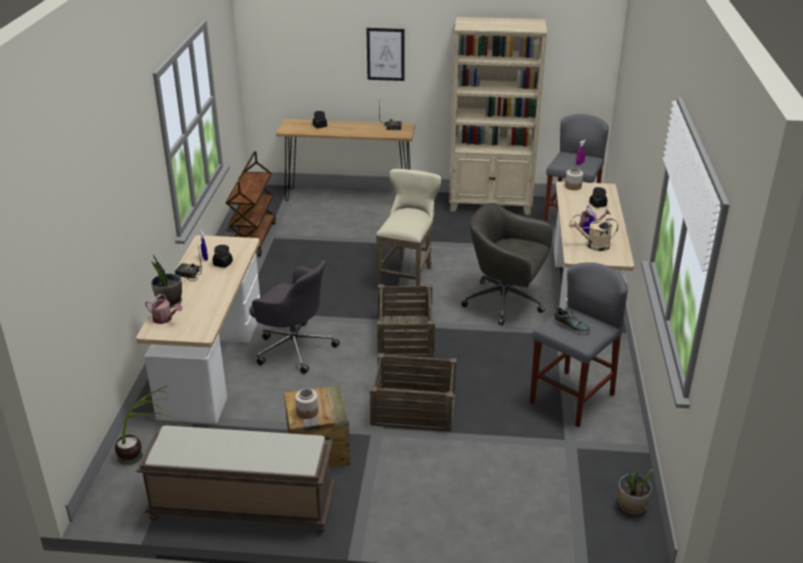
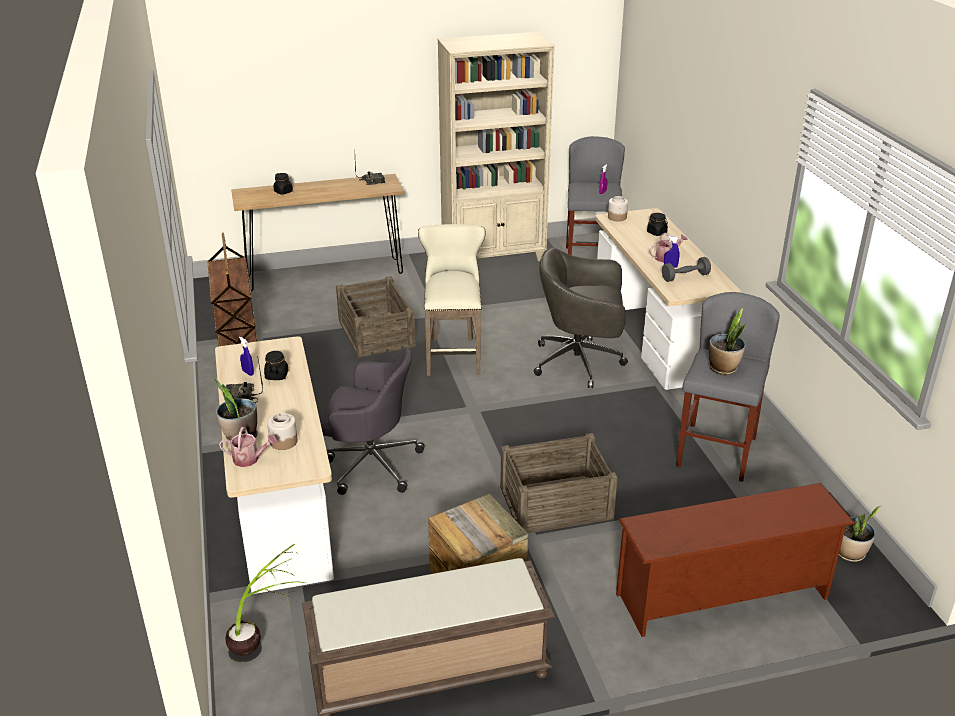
camera: 20 degrees left, 0 degrees up
(307, 411) = (472, 534): jar -> jar (283, 441)
(385, 54) = (354, 93): picture -> none
(405, 335) = (492, 422): crate -> crate (375, 333)
(498, 512) = (723, 597): none -> brown shoe rack
(571, 326) = (723, 368): shoe -> potted plant
(593, 246) = (685, 277): beige watering can -> grey dumbbell

